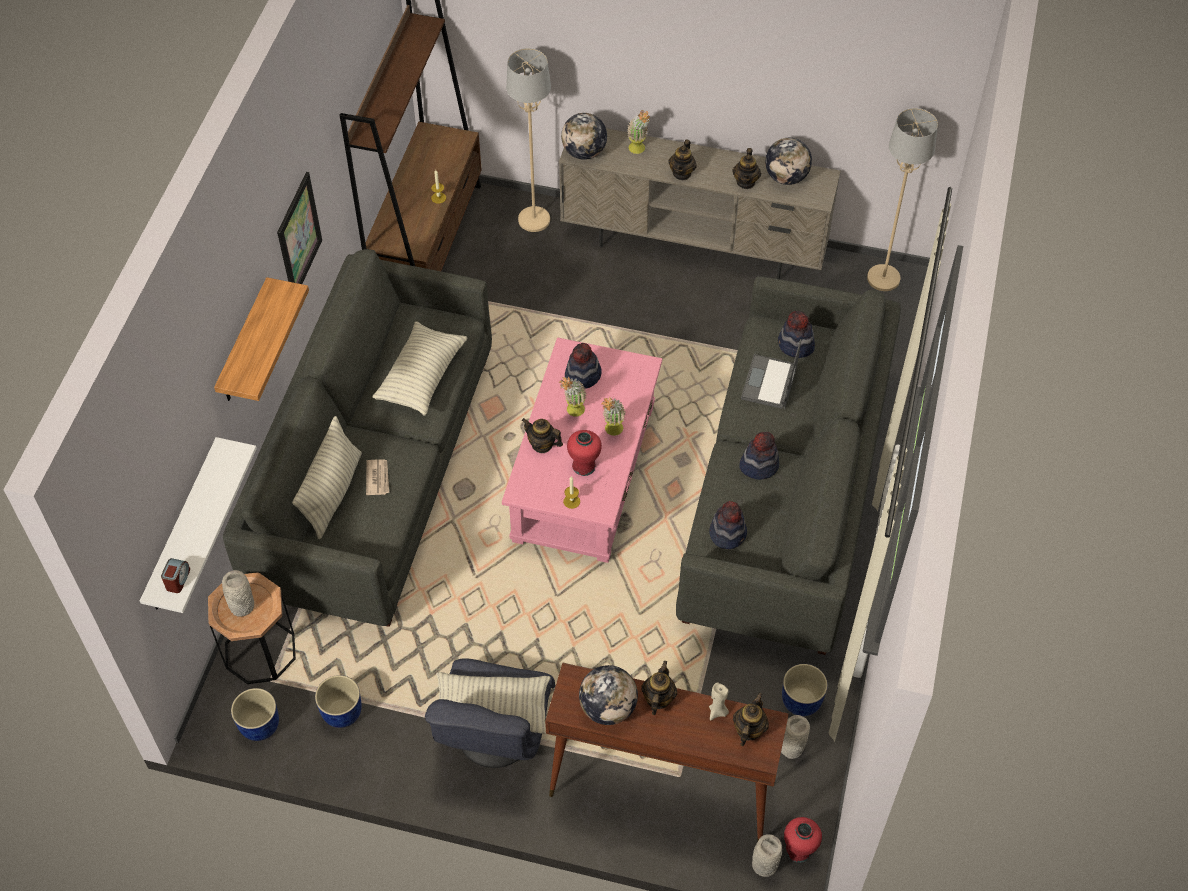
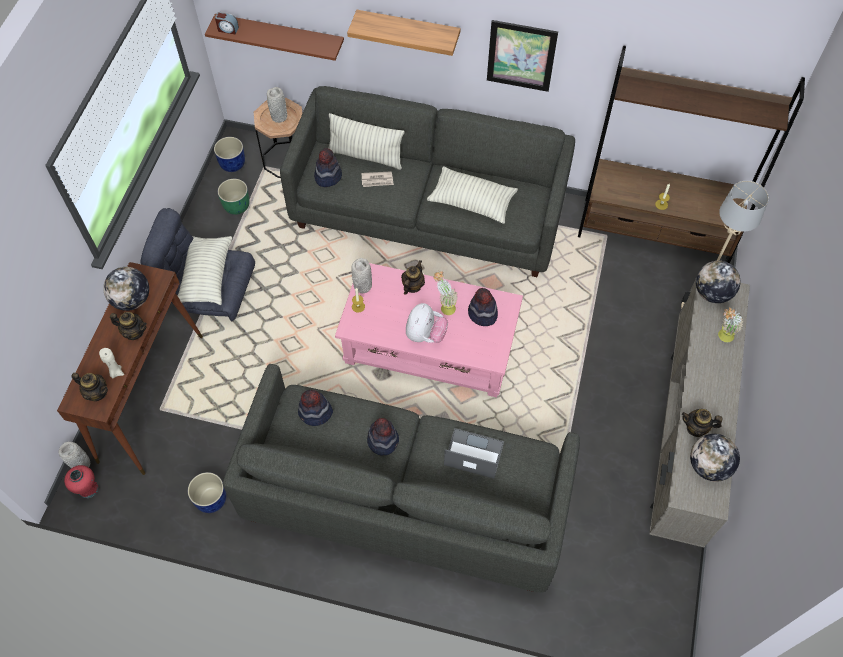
camera: 90 degrees right, 5 degrees up
(183, 528) = (280, 36): white shelf -> brown shelf
(341, 712) = (236, 205): blue planter -> green planter
(584, 466) = (392, 315): red vase -> none
(612, 432) = (425, 335): potted plant -> plush toy
(682, 173) = (699, 373): teapot -> none
(790, 748) = (171, 489): grey vase -> grey vase (362, 285)
(795, 345) = (517, 479): hat -> hat (328, 176)
(883, 278) = (666, 610): beige floor lamp -> none

